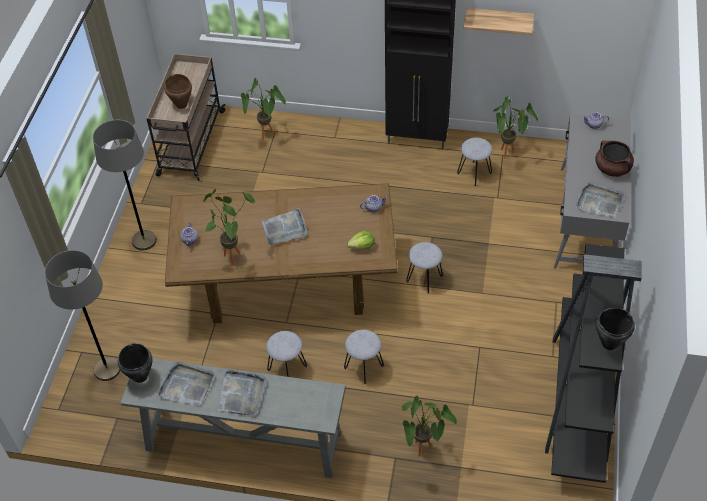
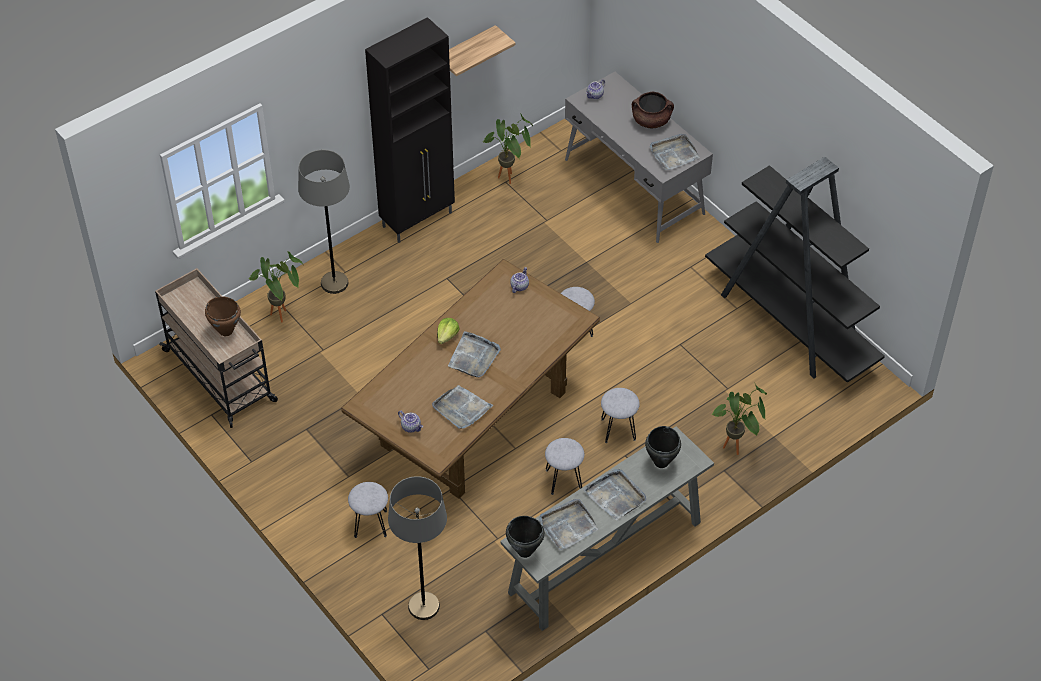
camera: 50 degrees left, 0 degrees up
(144, 241) = (302, 488): grey floor lamp -> grey floor lamp (334, 283)
(233, 254) = (461, 409): potted plant -> grey tray
(362, 246) = (551, 321): lettuce -> lettuce (447, 336)
(474, 173) = (502, 214): grey stool -> grey stool (370, 524)
(609, 343) = (841, 238): black cooking pot -> black cooking pot (661, 462)

